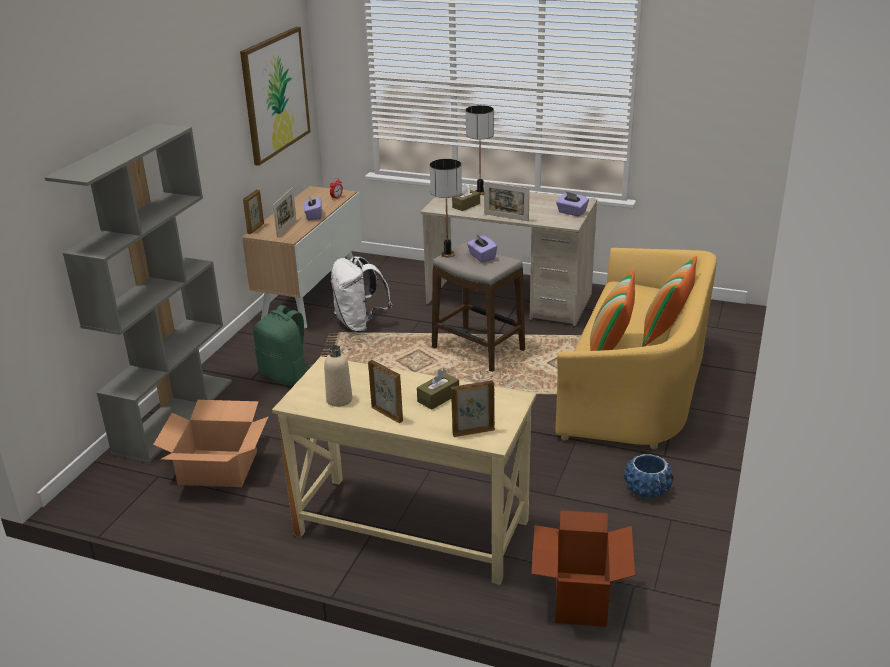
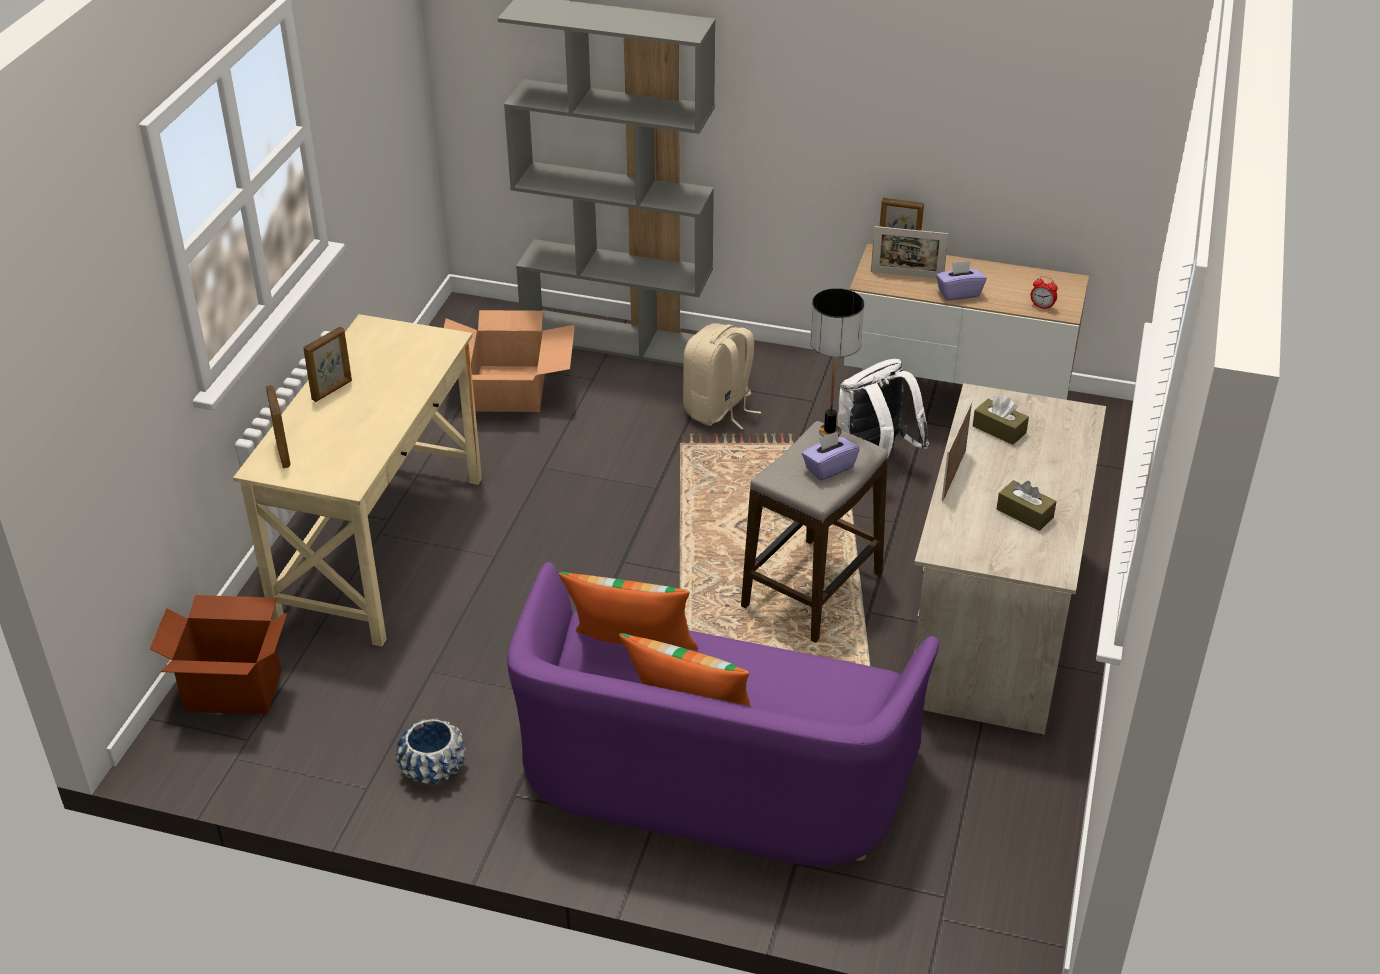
camera: 85 degrees right, 10 degrees up
(275, 94) = (1051, 105): picture -> none
(285, 375) = (719, 410): green backpack -> beige backpack
(339, 400) = (369, 355): beige bottle -> none
(438, 398) = (361, 424): brown tissue box -> brown tissue box (1024, 513)
(479, 192) = (1066, 443): table lamp -> none
(571, 212) = (994, 554): purple tissue box -> none
(636, 386) = (710, 777): yellow sofa -> purple sofa

